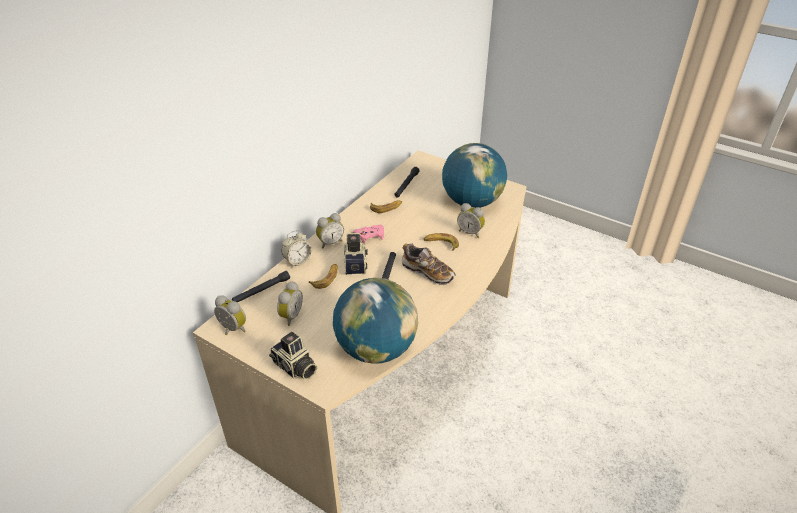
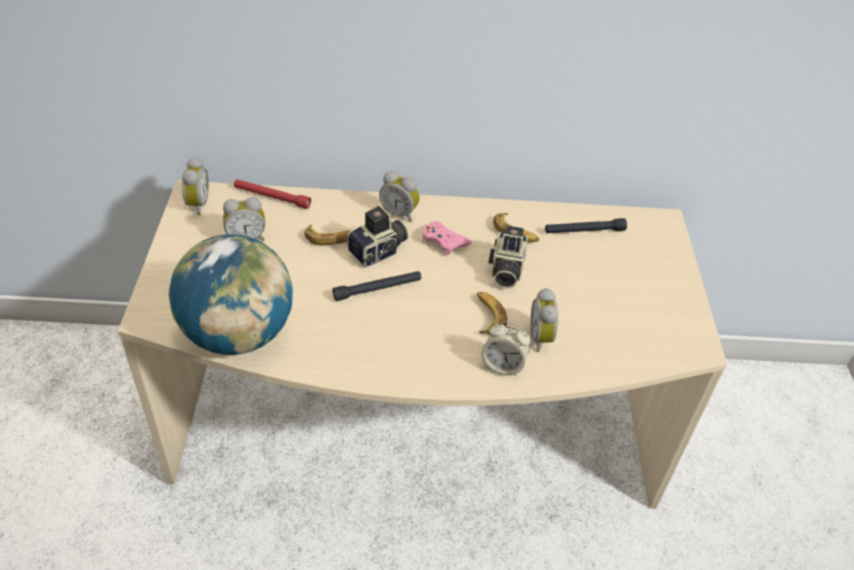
camera: 55 degrees right, 5 degrees up
(261, 291) = (272, 197): black flashlight -> red flashlight
(295, 367) = (167, 278): camera -> camera (505, 270)
(297, 261) = (343, 202): alarm clock -> alarm clock (503, 366)
(427, 272) = (416, 326): shoe -> none
(471, 202) = (616, 313): globe -> none

